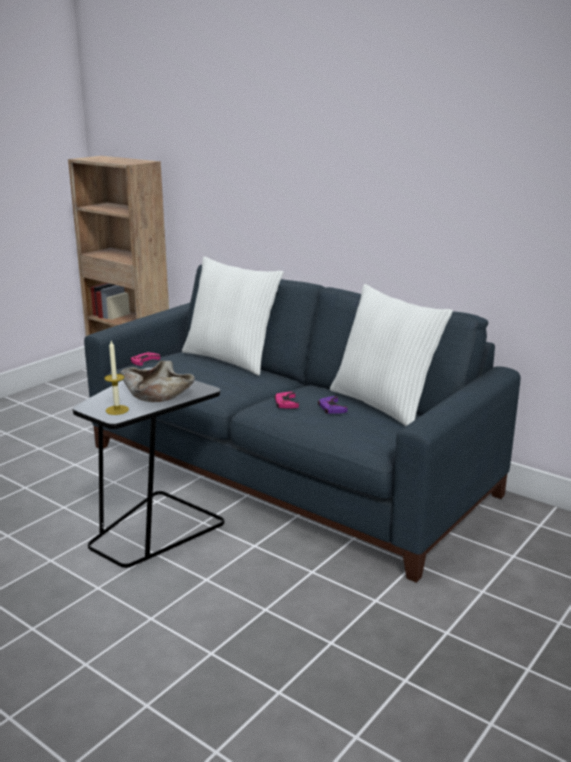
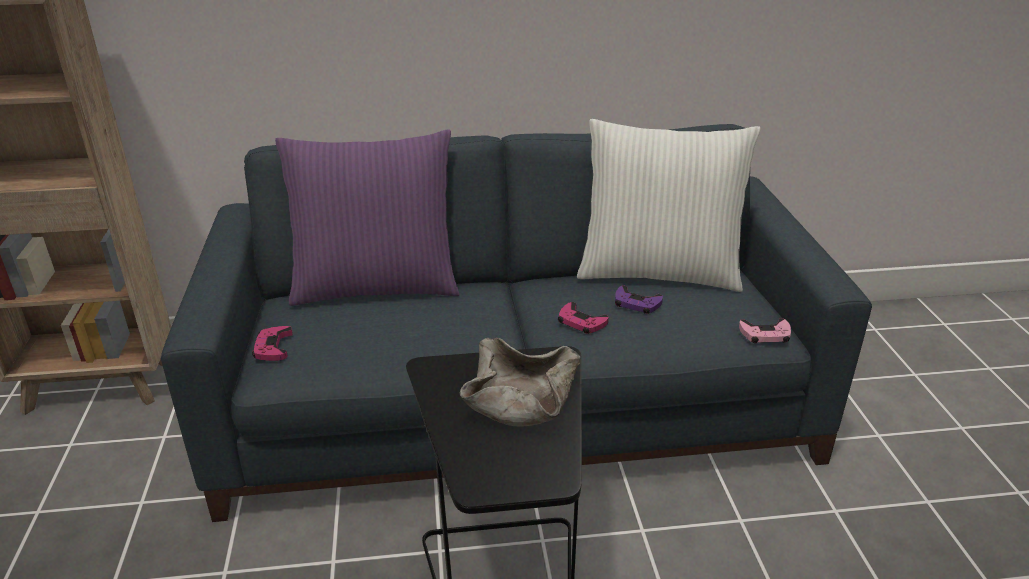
camera: 45 degrees left, 10 degrees up
(117, 410) = (531, 464): candle -> none
(231, 359) = (376, 286): white pillow -> purple pillow
(371, 446) = (765, 334): none -> pink game controller

